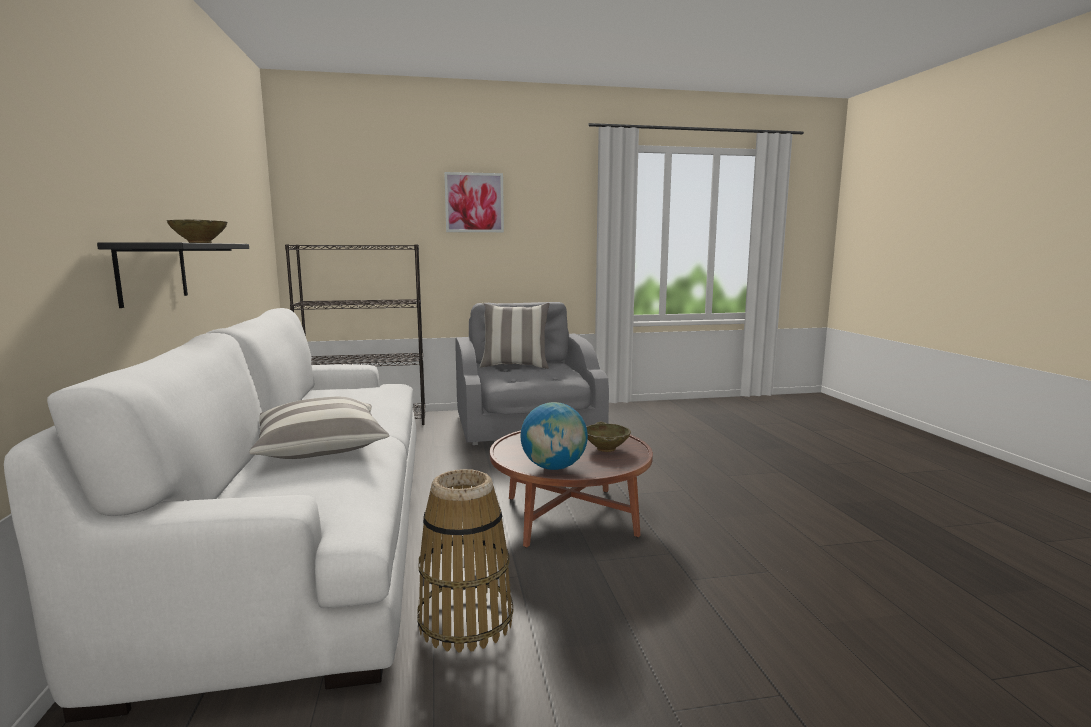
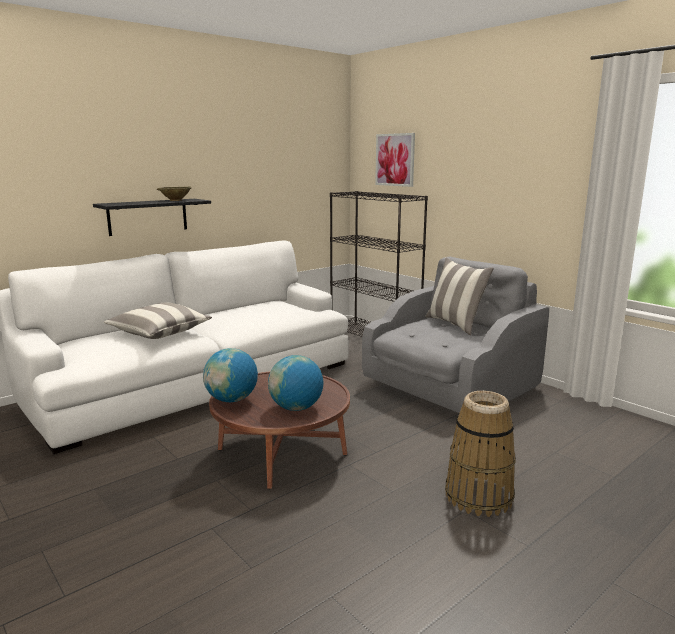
camera: 60 degrees right, 5 degrees up
(465, 621) = (117, 458): basket -> basket (478, 496)
(474, 202) = (476, 156): picture -> picture (395, 160)
(606, 449) = (296, 408): beige bowl -> globe

